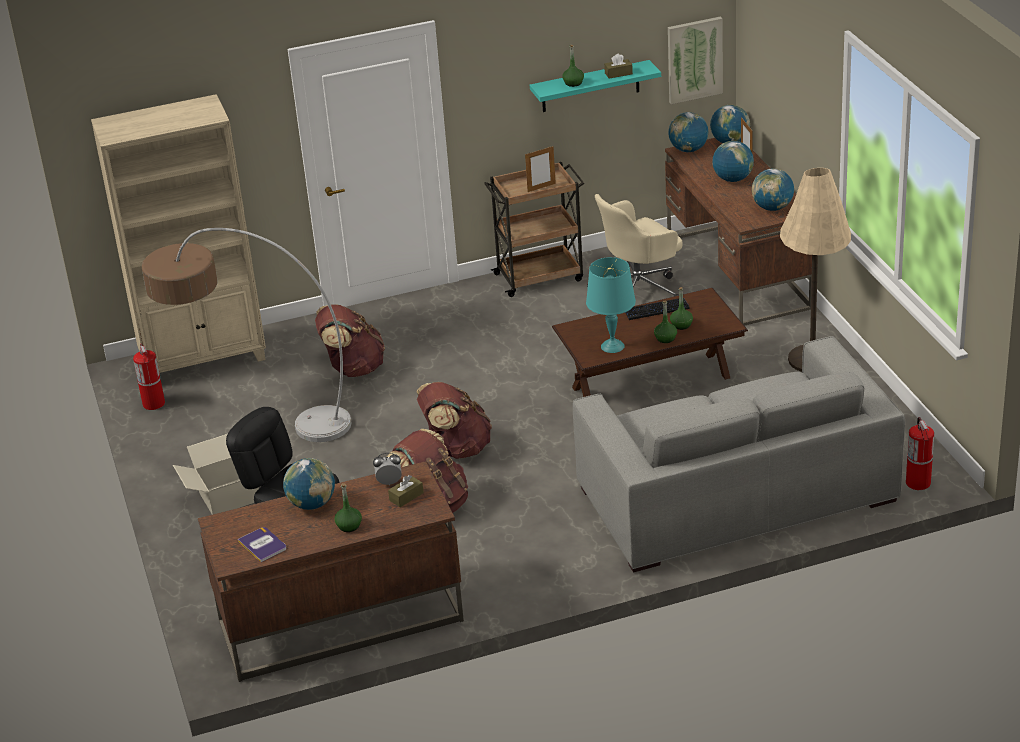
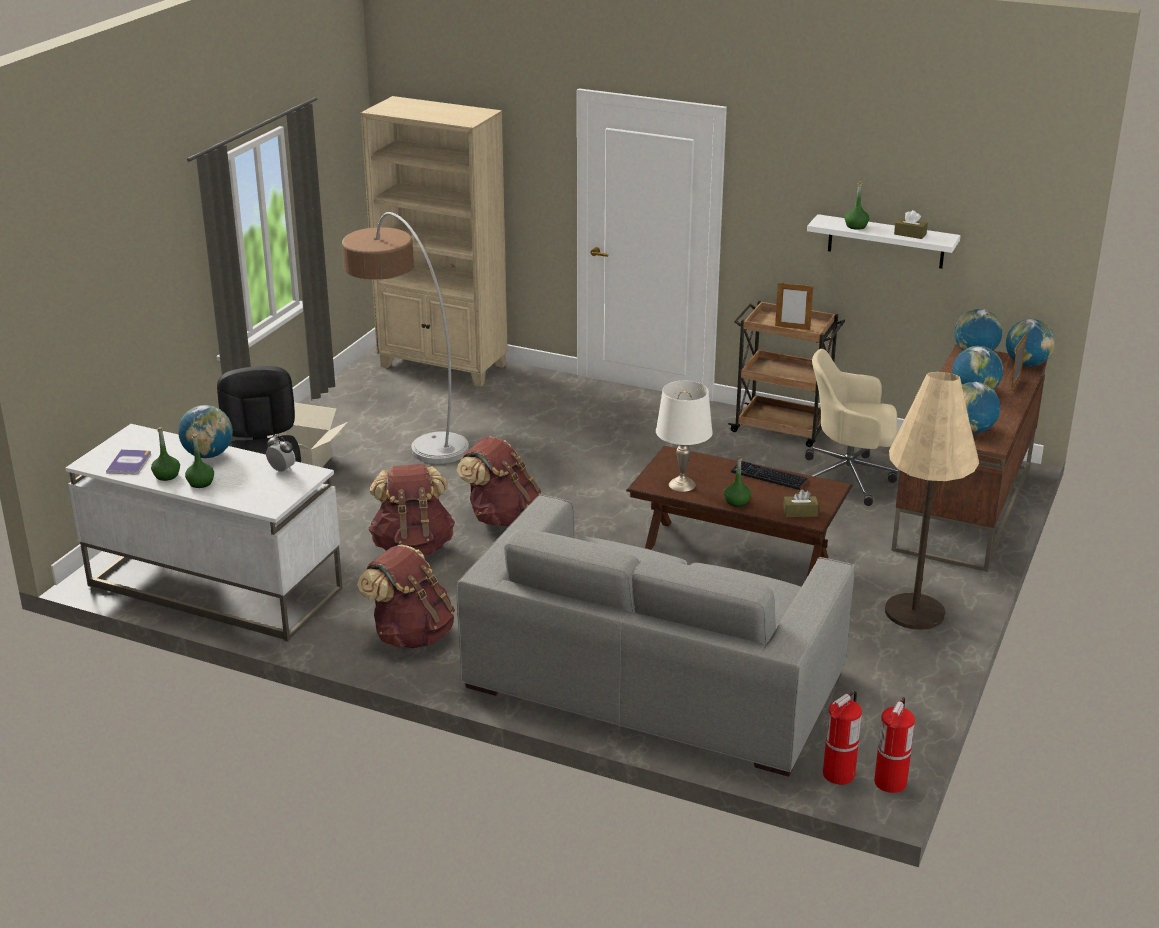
camera: 40 degrees right, 5 degrees down
(154, 404) = (362, 378): fire extinguisher -> fire extinguisher (890, 783)
(339, 621) = (214, 587): brown desk -> white desk
(353, 368) = (528, 423): brown backpack -> brown backpack (411, 635)
(406, 497) = (273, 486): brown tissue box -> brown tissue box (800, 512)
(590, 86) = (886, 241): turquoise shelf -> white shelf
(612, 346) = (681, 485): turquoise table lamp -> white table lamp
(681, 325) = (769, 498): green bottle -> green bottle (166, 475)
(694, 59) = (1016, 254): picture -> none

